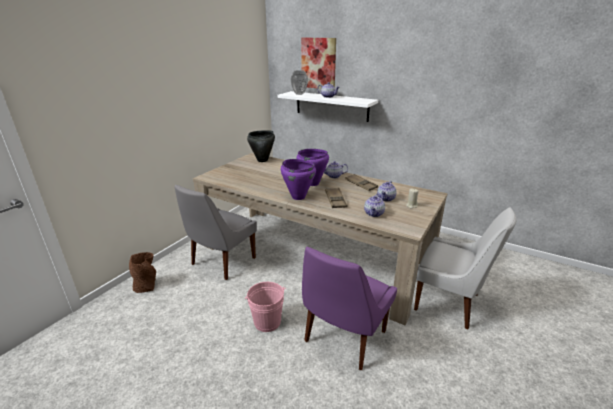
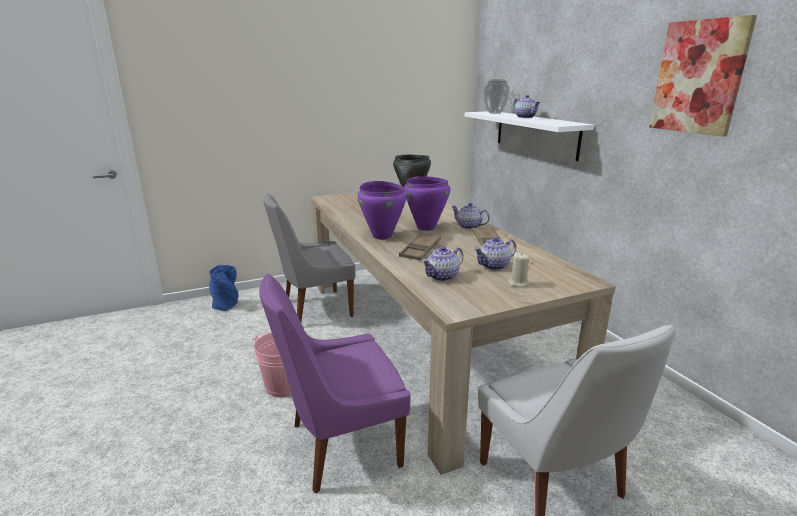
camera: 35 degrees right, 5 degrees down
(147, 286) = (226, 305): brown vase -> blue vase
(318, 63) = (527, 69): picture -> picture (699, 77)

